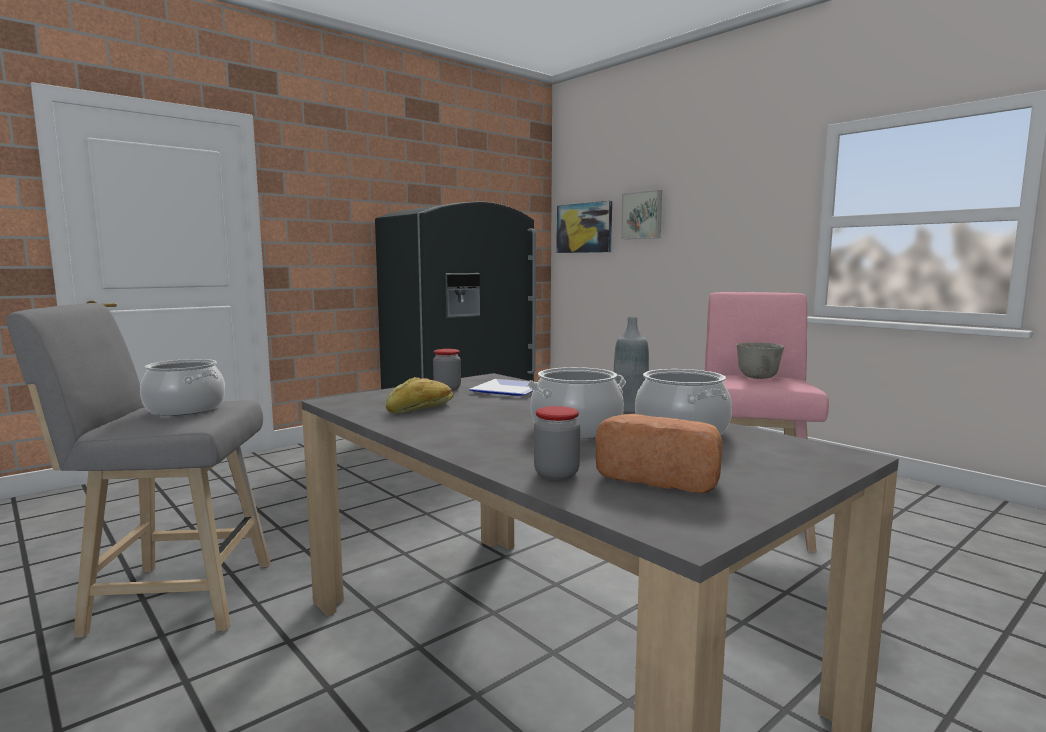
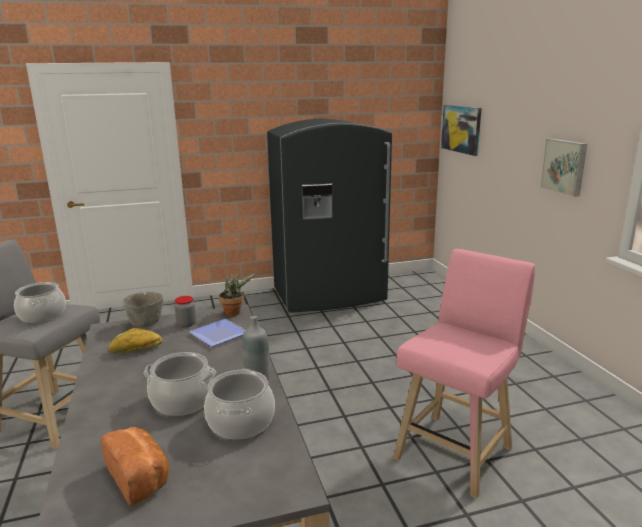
camera: 25 degrees right, 10 degrees up
(492, 378) = (235, 312): none -> potted plant
(556, 474) = (93, 454): jar -> none
(642, 215) = (501, 127): picture -> picture (565, 166)
(757, 377) = (456, 340): grey bowl -> grey bowl (146, 323)

